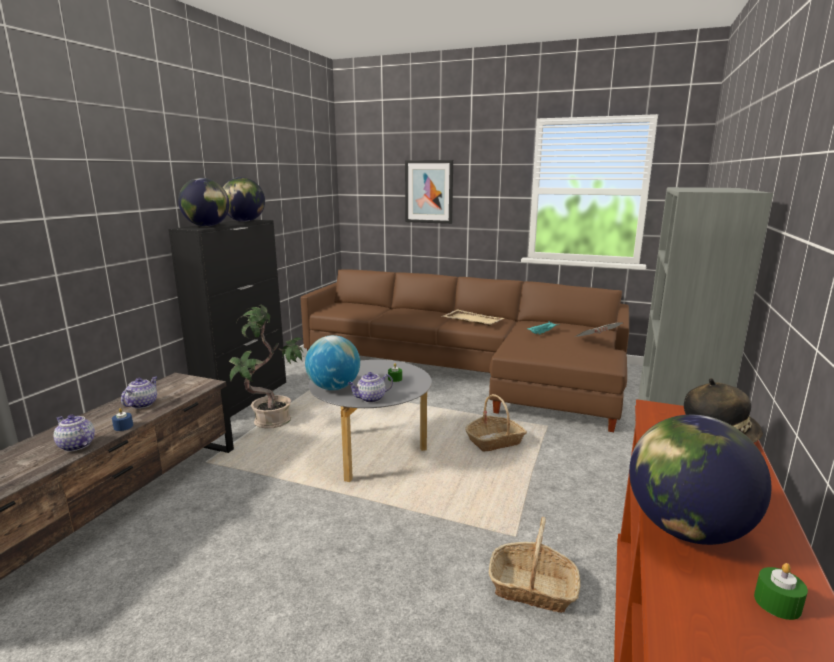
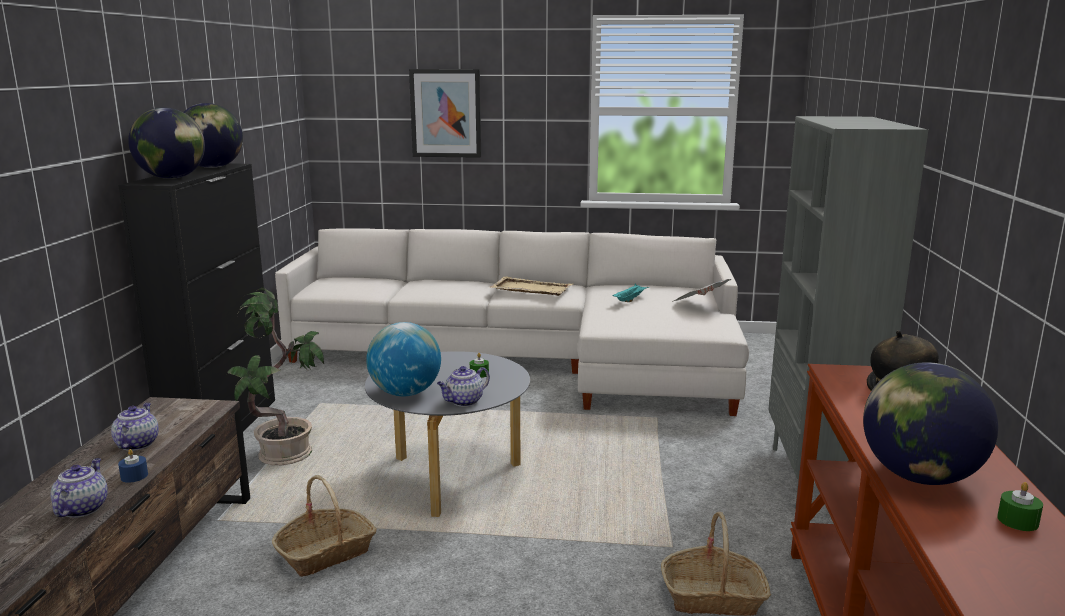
camera: 15 degrees left, 0 degrees up
(76, 445) = (82, 508): teapot -> teapot turned 75 degrees clockwise
(472, 371) = (531, 359): brown sofa -> white sofa
(495, 441) = (601, 444): basket -> basket (326, 552)

